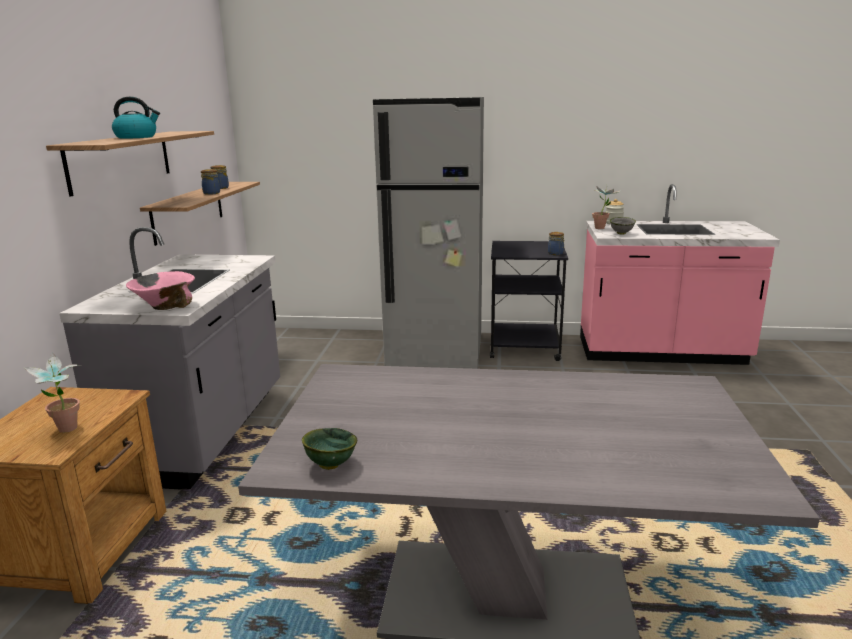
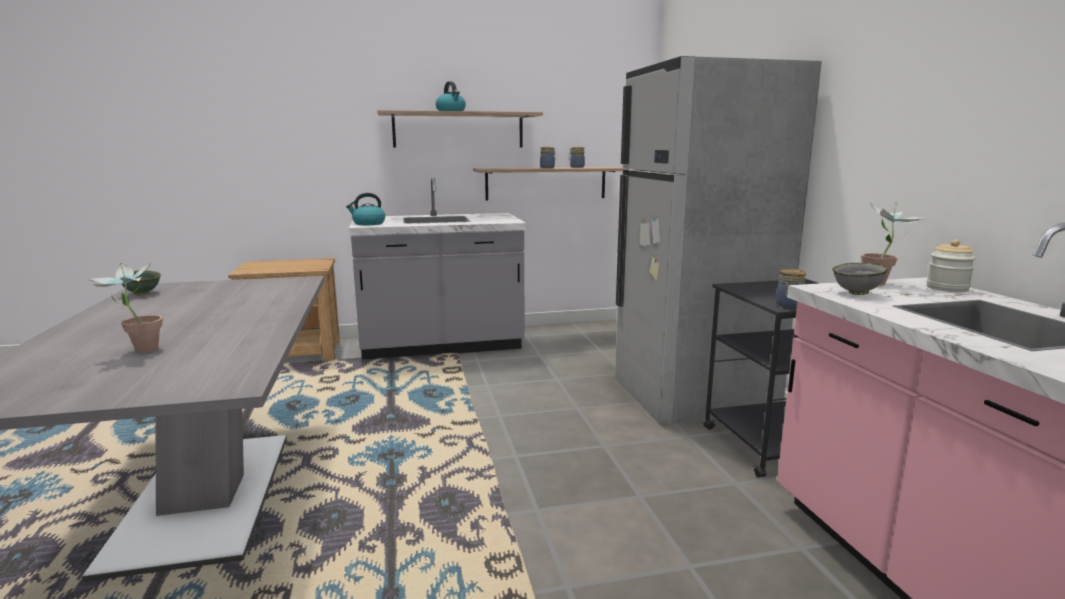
camera: 70 degrees right, 5 degrees down
(66, 431) = (269, 269): potted plant -> potted plant (137, 351)
(165, 306) = (368, 223): pink bowl -> kettle

